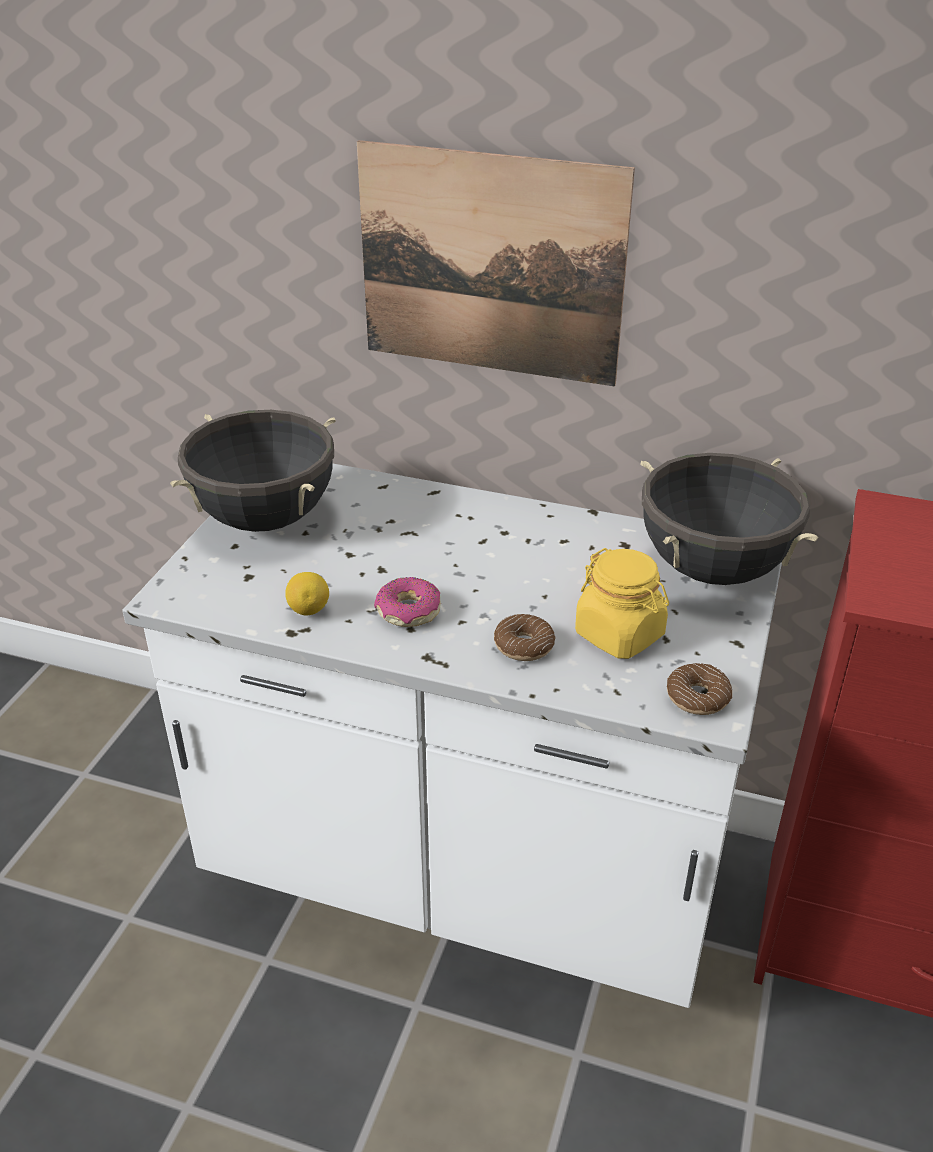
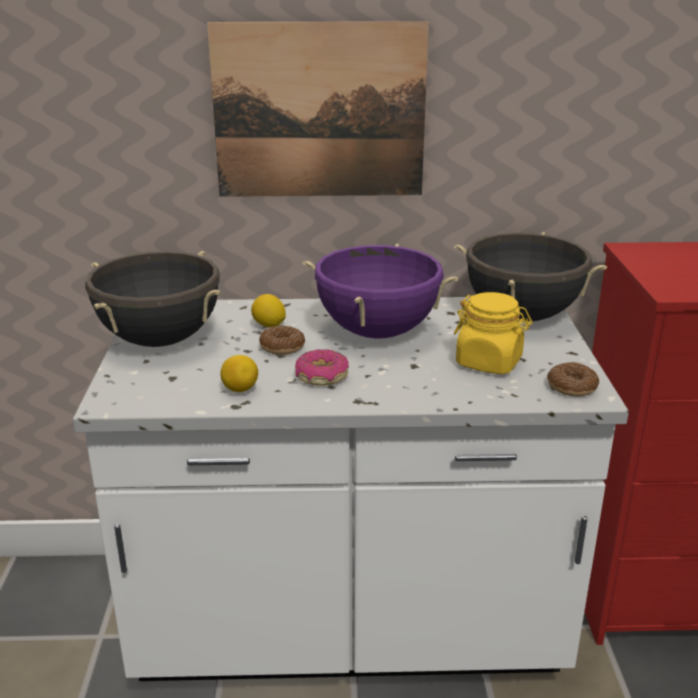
camera: 20 degrees left, 10 degrees down
(395, 521) = (269, 325): none -> lemon
(514, 557) = (377, 332): none -> purple cooking pot
(524, 645) = (425, 381): donut -> donut (282, 347)

